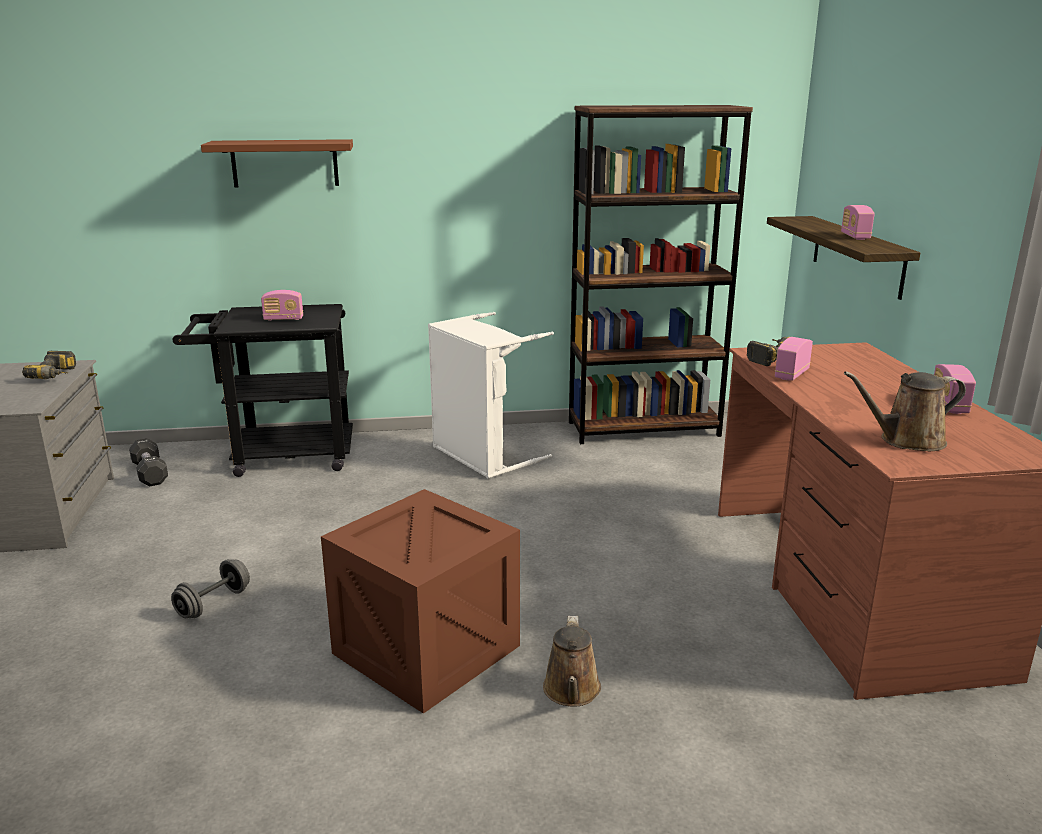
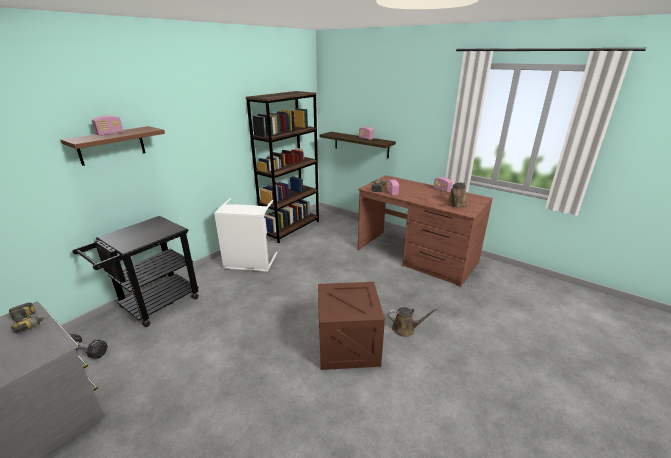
camera: 45 degrees left, 5 degrees up
(213, 603) = (240, 386): grey dumbbell -> none
(283, 319) = (147, 233): radio -> radio (110, 134)
(572, 692) = (405, 329): brown watering can -> brown watering can turned 45 degrees counterclockwise

